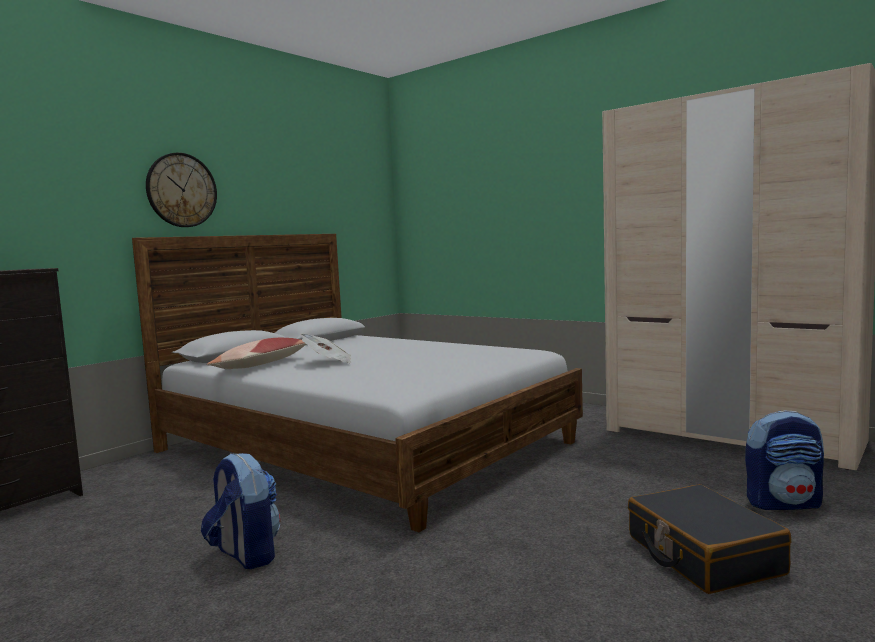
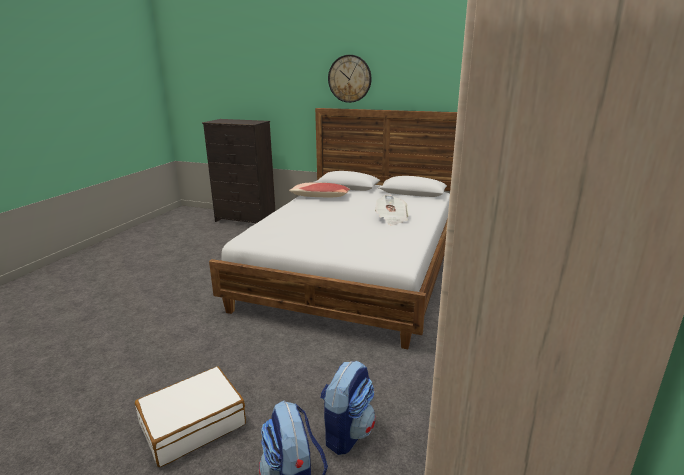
camera: 70 degrees right, 15 degrees up
(245, 555) = (203, 277): backpack -> backpack (347, 432)
(328, 362) = (327, 209): newspaper -> newspaper (391, 219)
(702, 555) = (193, 424): black suitcase -> white suitcase

